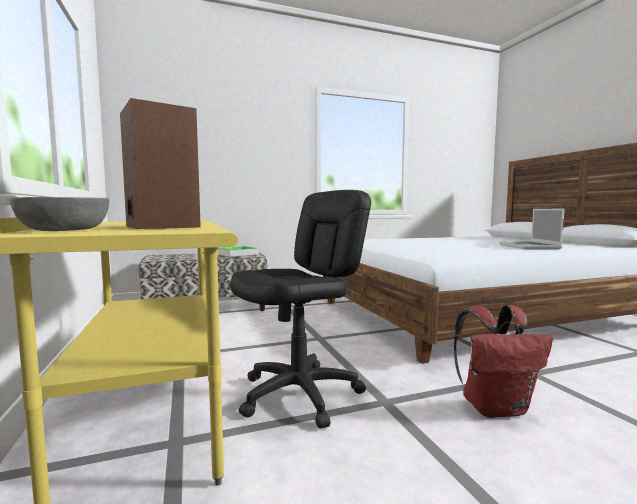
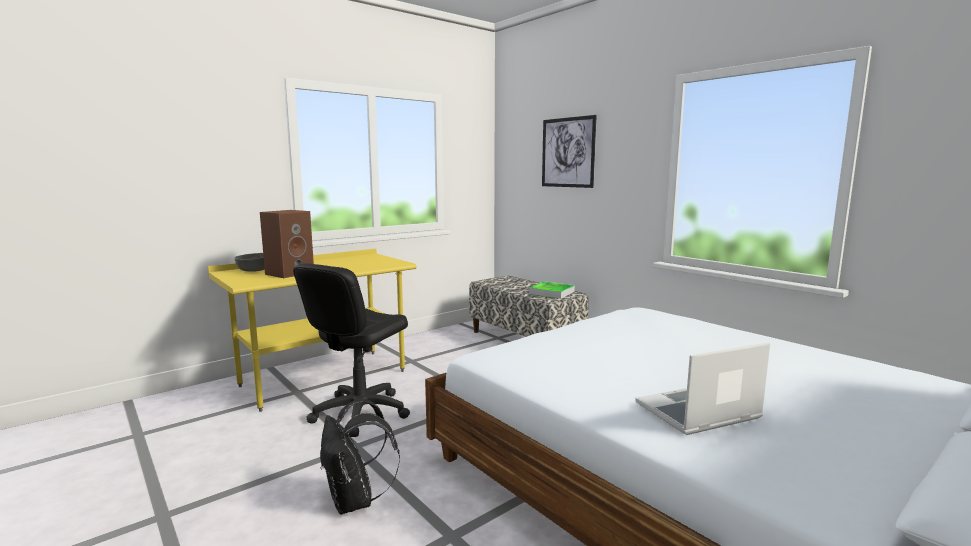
camera: 70 degrees right, 5 degrees up
(218, 130) = (568, 152): none -> picture
(300, 394) = (360, 412): black office chair -> black office chair turned 90 degrees clockwise
(495, 407) = (355, 501): red backpack -> black backpack

